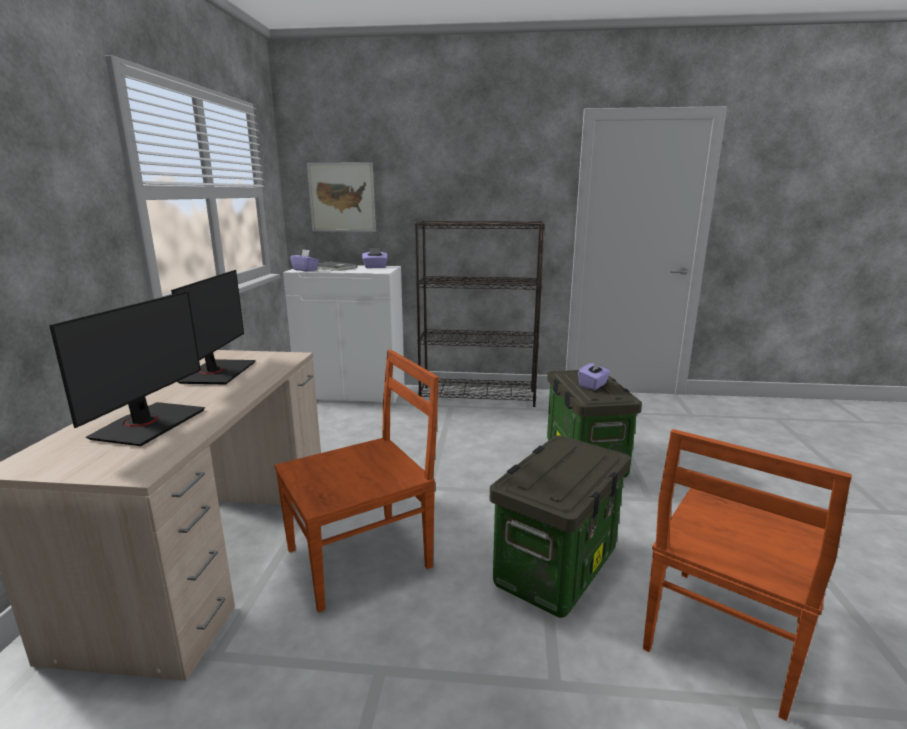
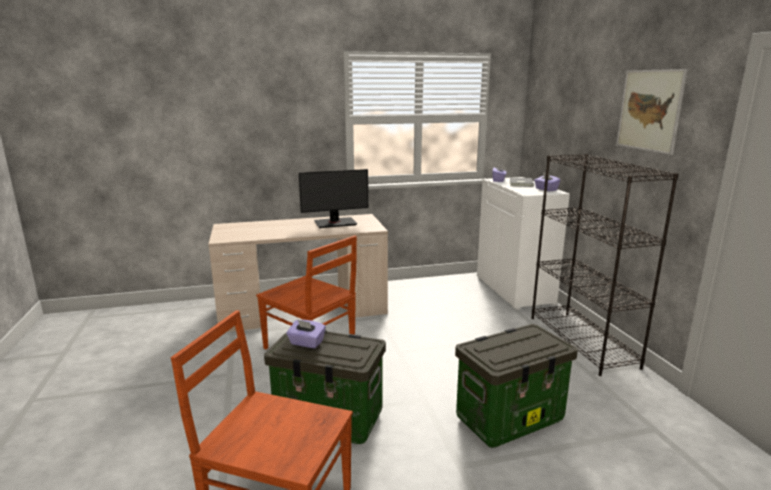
camera: 70 degrees right, 0 degrees up
(148, 424) = (264, 229): monitor -> none
(342, 197) = (549, 125): picture -> picture (649, 110)
(593, 385) = (512, 346): purple tissue box -> purple tissue box (306, 343)

